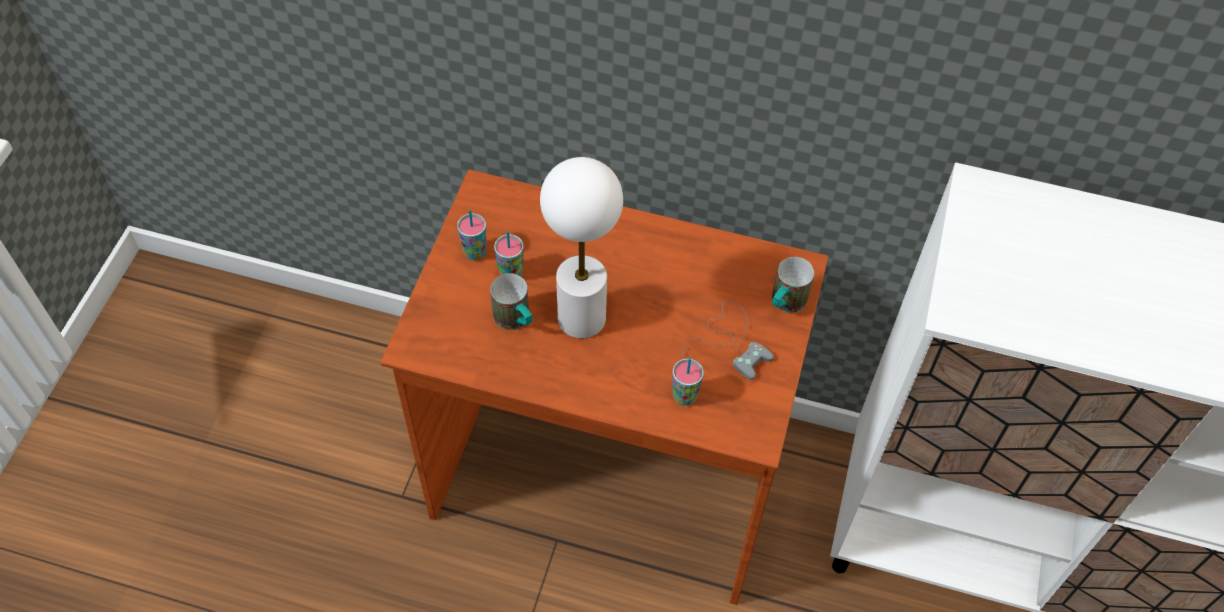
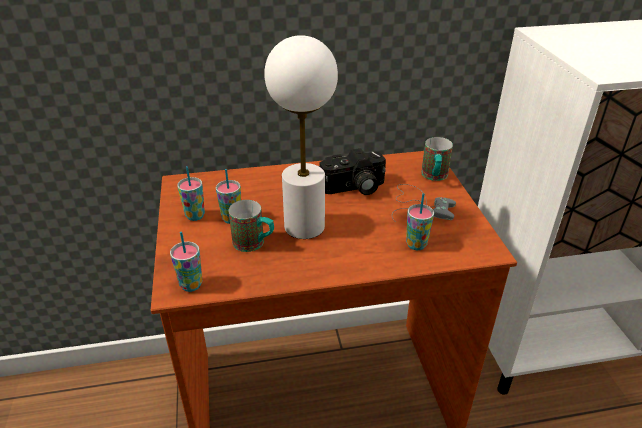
camera: 25 degrees left, 20 degrees down
(428, 348) = (191, 285): none -> cup
(674, 282) = (354, 188): none -> camera

